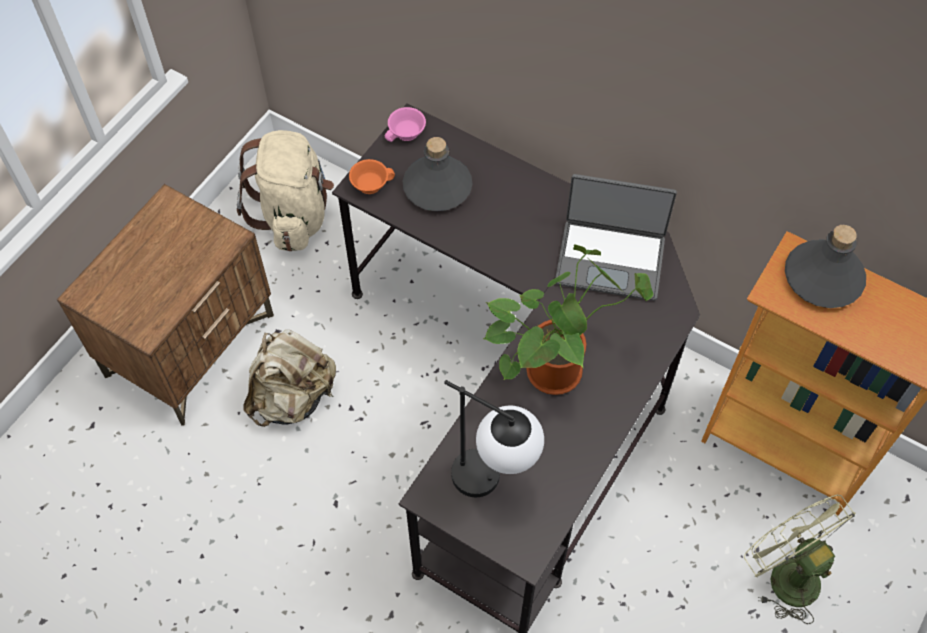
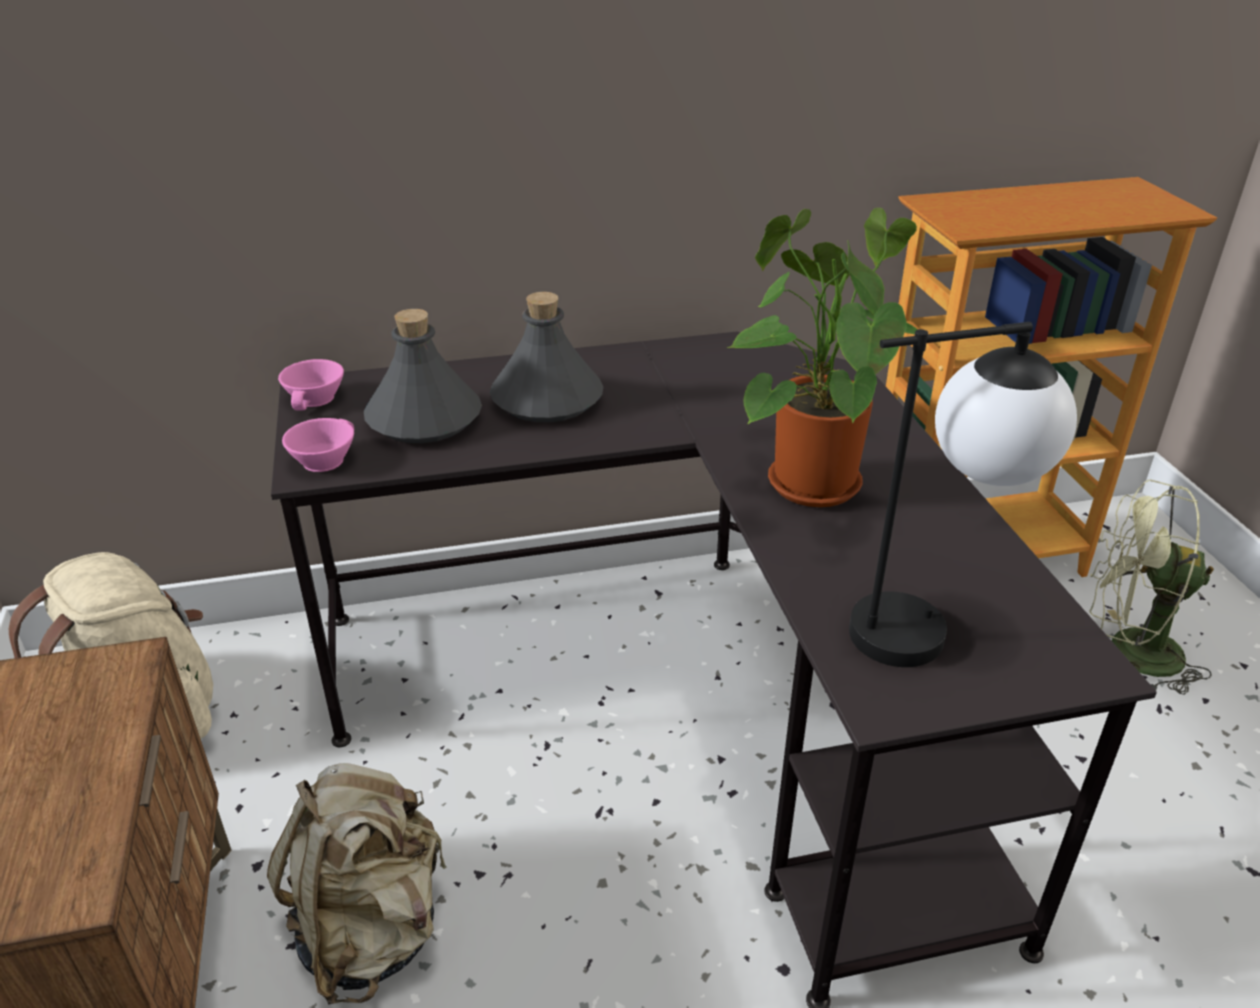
camera: 45 degrees left, 25 degrees down
(370, 183) = (322, 459): orange cup -> pink cup
(610, 259) = (716, 374): laptop -> none
(823, 278) = (985, 204): grey bottle -> grey bottle (548, 400)

